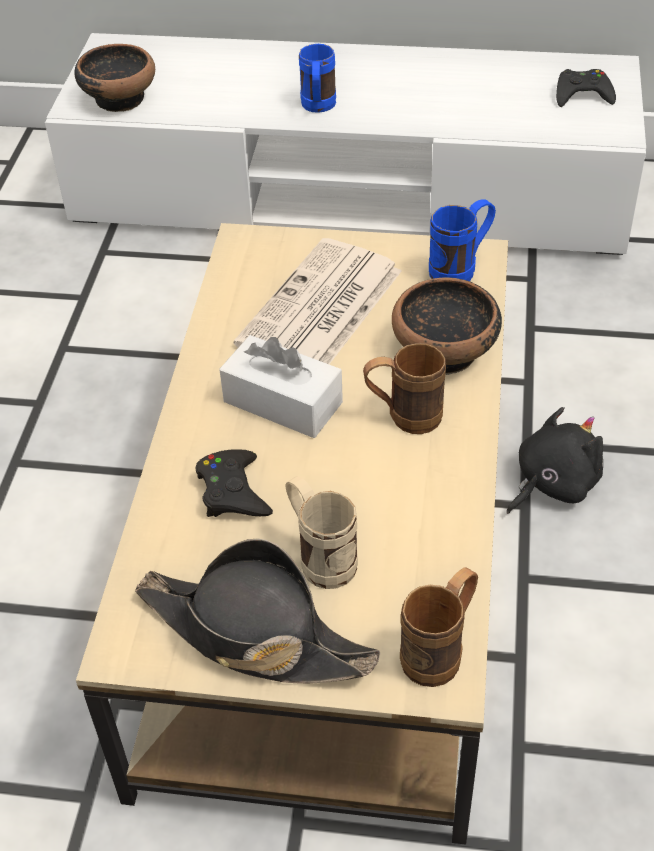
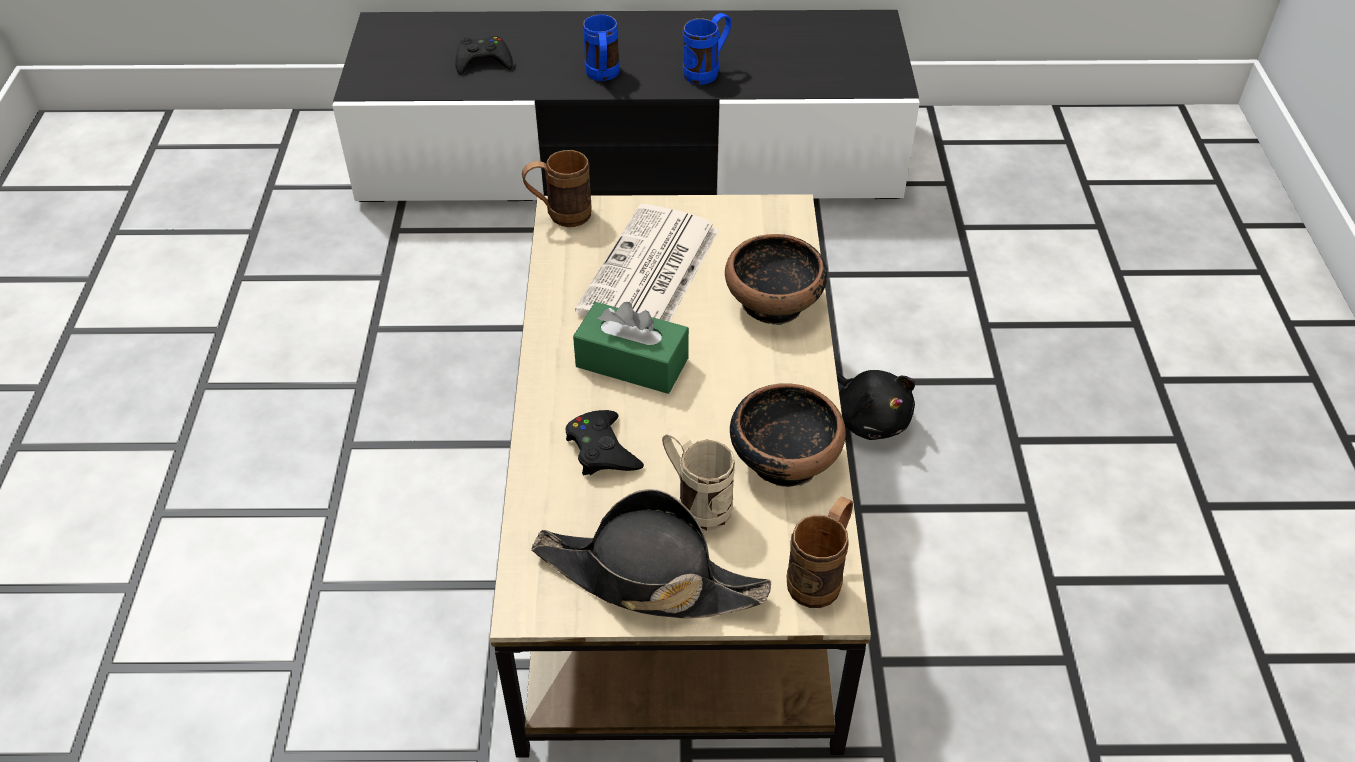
camera: 10 degrees left, 0 degrees up
(120, 98) = (404, 77): bowl -> bowl (784, 459)
(283, 402) = (632, 362): white tissue box -> green tissue box
(349, 193) = (631, 156): white tv stand -> black tv stand
(403, 417) = (747, 367): brown mug -> brown mug (559, 216)
(461, 269) = (774, 225): blue mug -> blue mug (707, 72)
(552, 483) = (869, 418): black plush toy -> black plush toy turned 105 degrees clockwise
(582, 95) = (852, 50): black game controller -> black game controller (483, 61)

